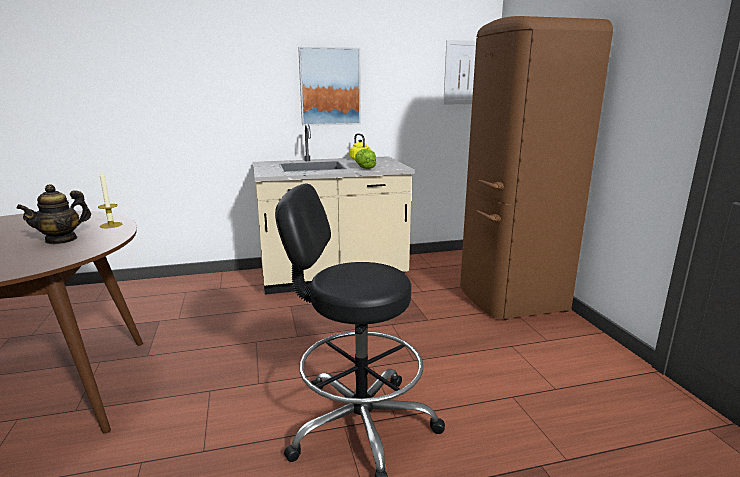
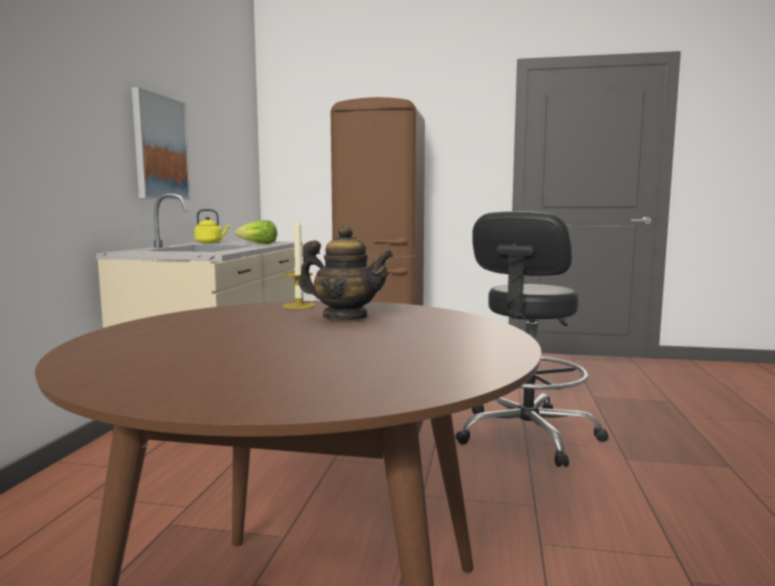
camera: 65 degrees left, 10 degrees down
(61, 239) = (345, 317): teapot -> teapot turned 45 degrees counterclockwise
(463, 72) = (244, 149): picture -> none

